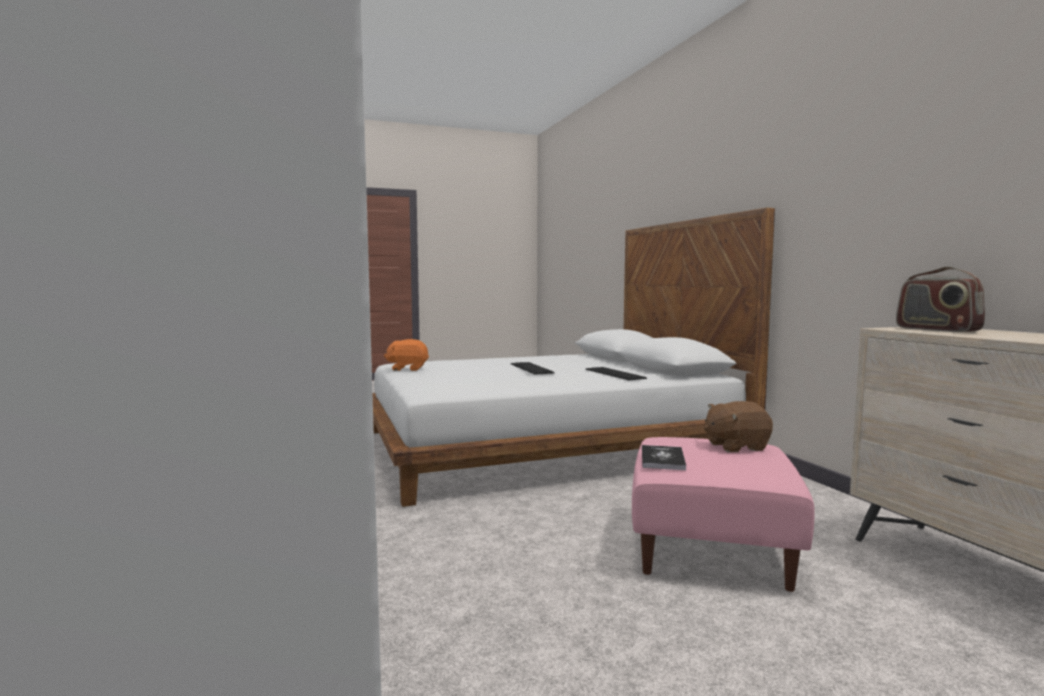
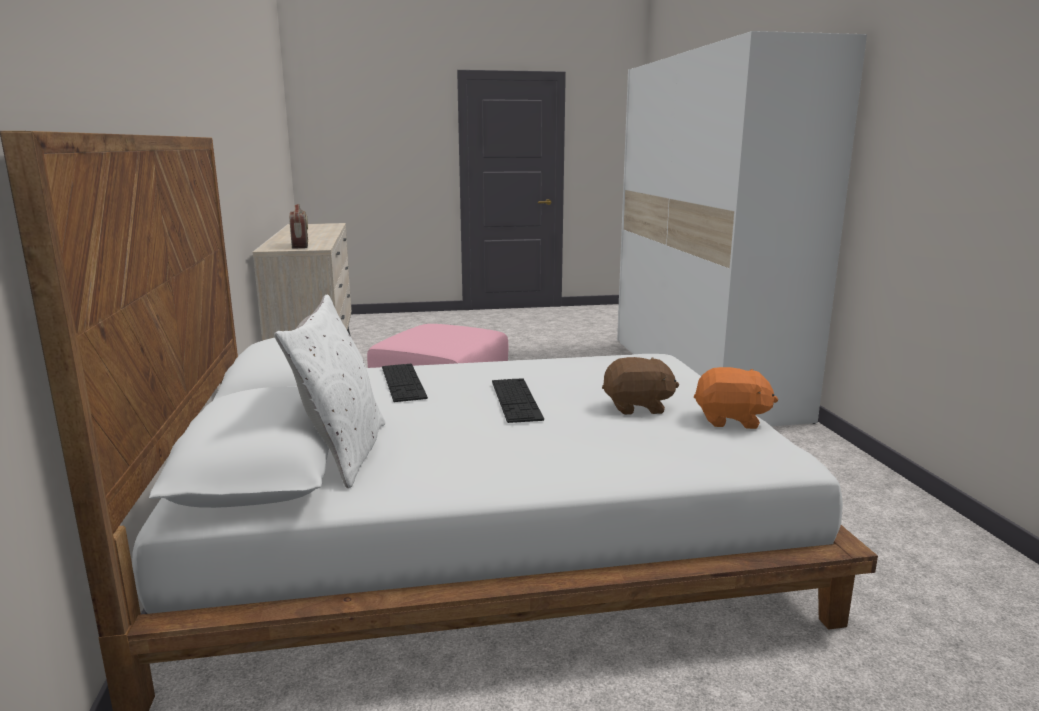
camera: 170 degrees left, 10 degrees up
(594, 359) = (342, 453): none -> white pillow
(662, 459) = (478, 334): book -> none
(735, 446) = (411, 340): brown plush toy -> brown plush toy (637, 407)

